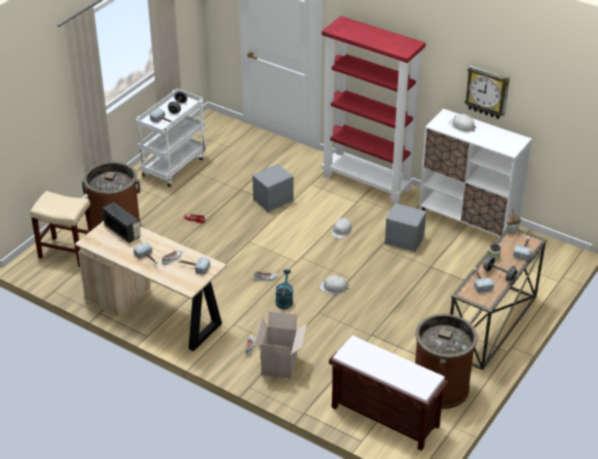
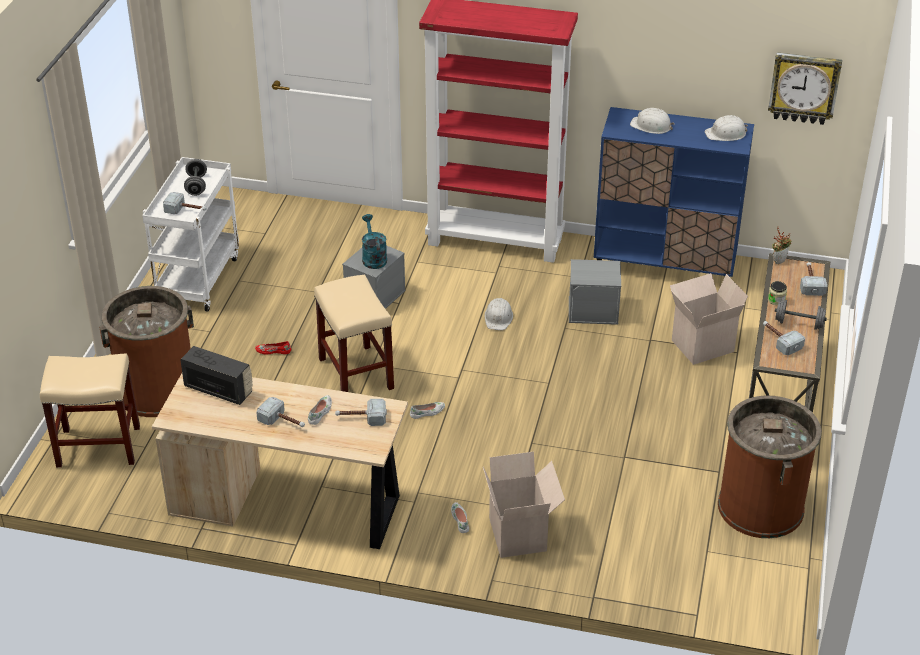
camera: 20 degrees left, 0 degrees up
(235, 244) = (355, 373): none -> beige stool
(284, 300) = (472, 438): turquoise watering can -> turquoise watering can (373, 257)
(334, 287) = (533, 402): white hard hat -> white hard hat (726, 134)
(384, 416) = (708, 570): brown bench -> none
(463, 277) = (702, 345): none -> cardboard box
(468, 221) = (665, 265): white cabinet -> blue cabinet
(487, 92) = (679, 69): wall clock -> wall clock (804, 87)

